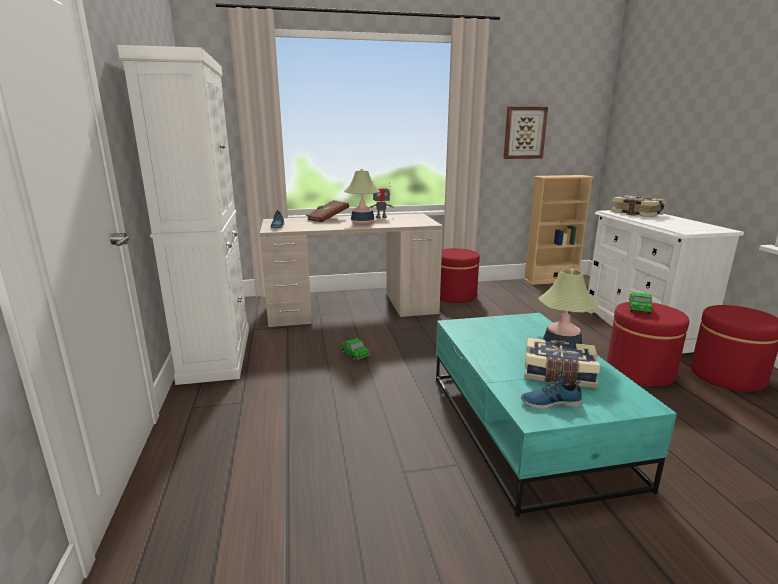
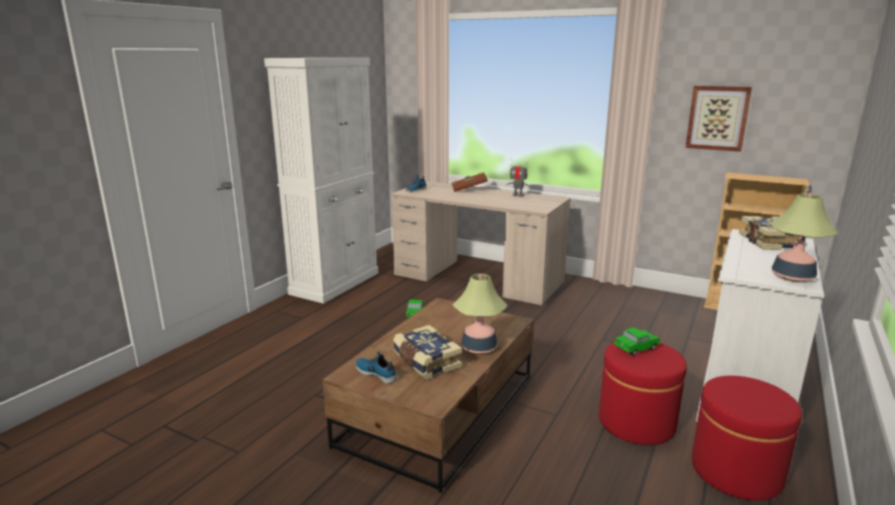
camera: 40 degrees right, 0 degrees up
(362, 222) = (487, 198): table lamp -> table lamp (792, 277)
(455, 296) = (590, 294): red ottoman -> none
(527, 427) = (439, 410): turquoise coffee table -> brown coffee table

